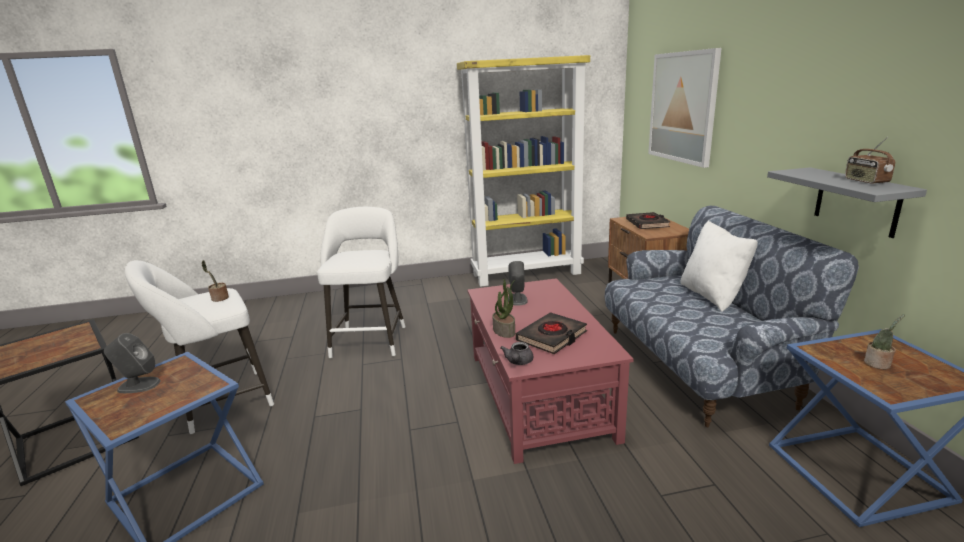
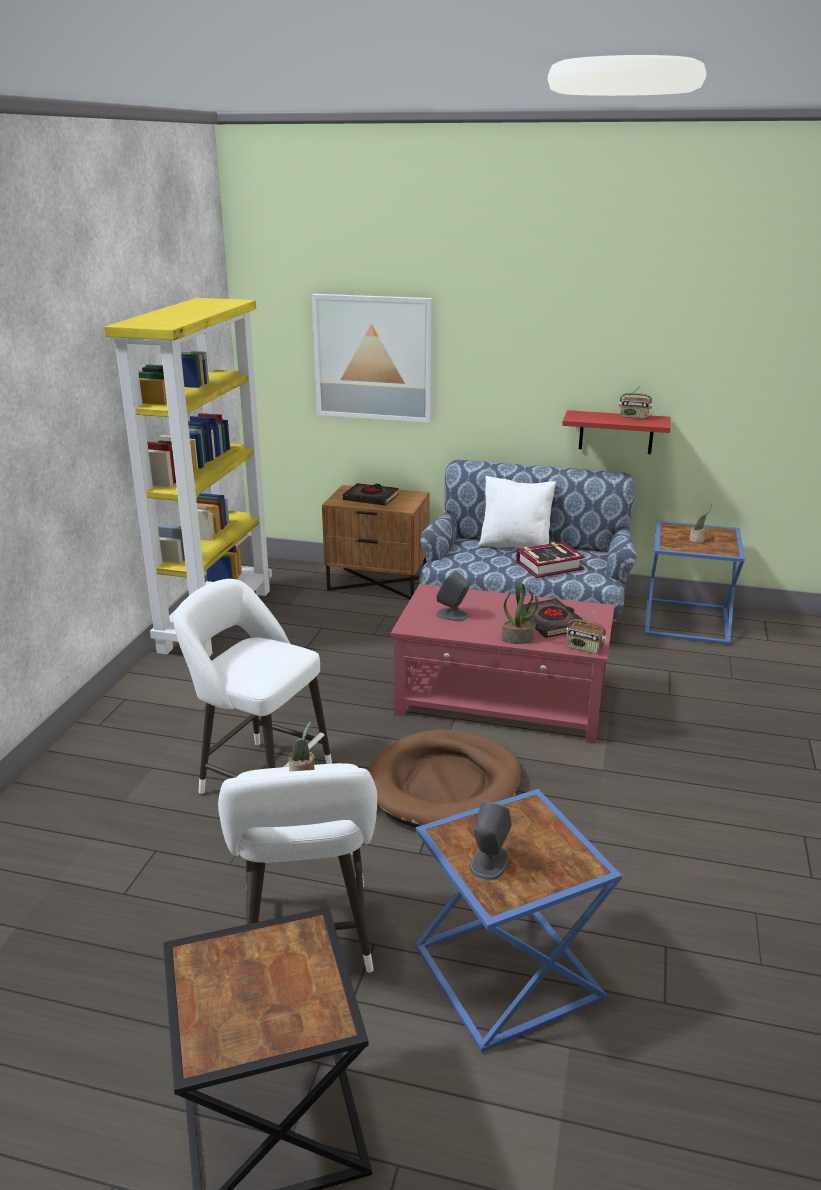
camera: 65 degrees left, 5 degrees up
(398, 403) = (444, 785): none -> brown dog bed
(518, 362) = (584, 648): grey teapot -> radio
(696, 318) = (549, 565): none -> book
(856, 201) = (616, 432): grey shelf -> red shelf

